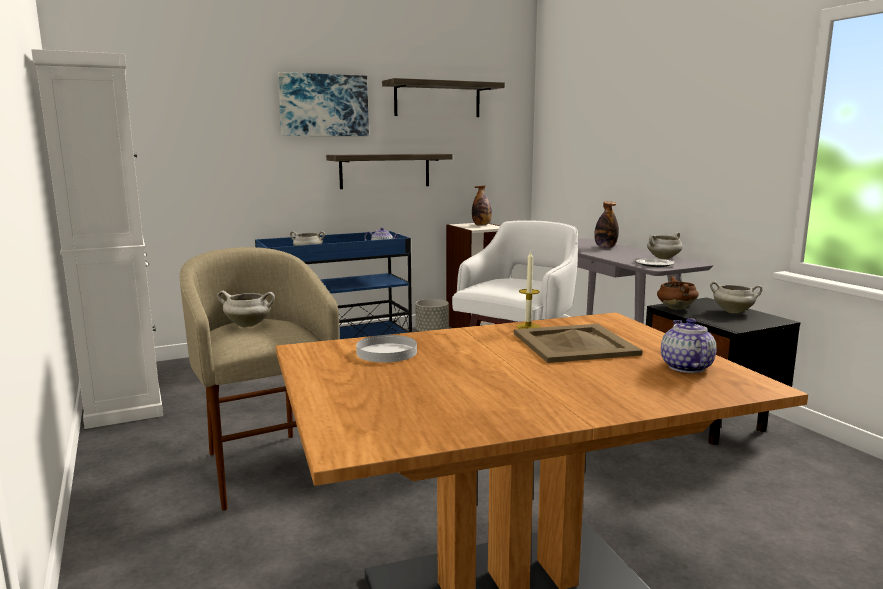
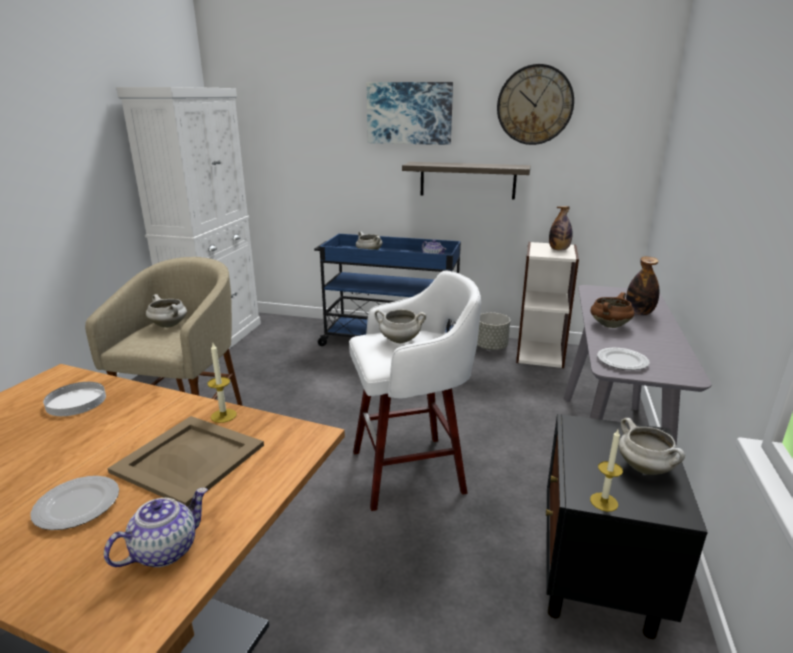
camera: 40 degrees right, 10 degrees up
(437, 99) = (535, 105): shelf -> wall clock
(581, 376) = (78, 505): none -> plate
(663, 258) = (664, 353): white cooking pot -> white cooking pot (399, 341)
(675, 308) = (581, 431): brown cooking pot -> brown cooking pot (609, 325)
(747, 326) = (604, 502): none -> candle

